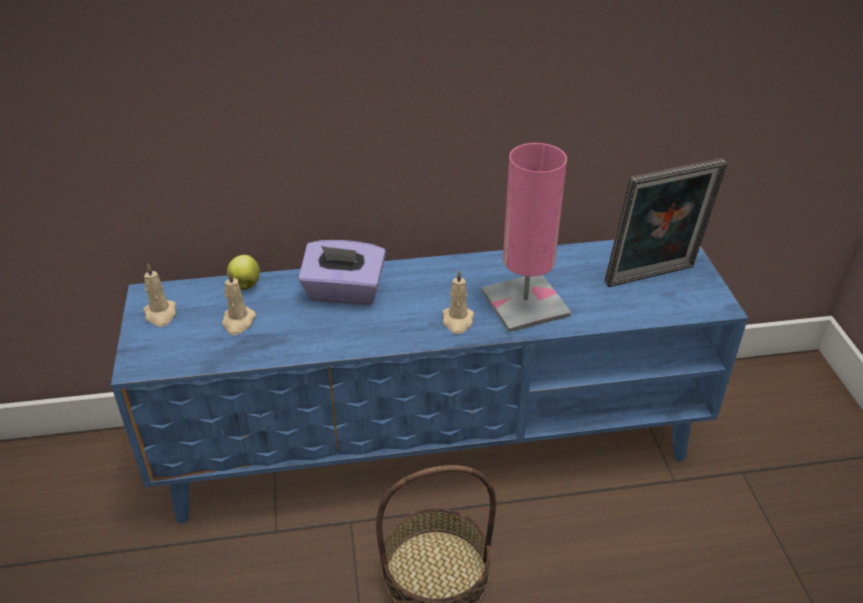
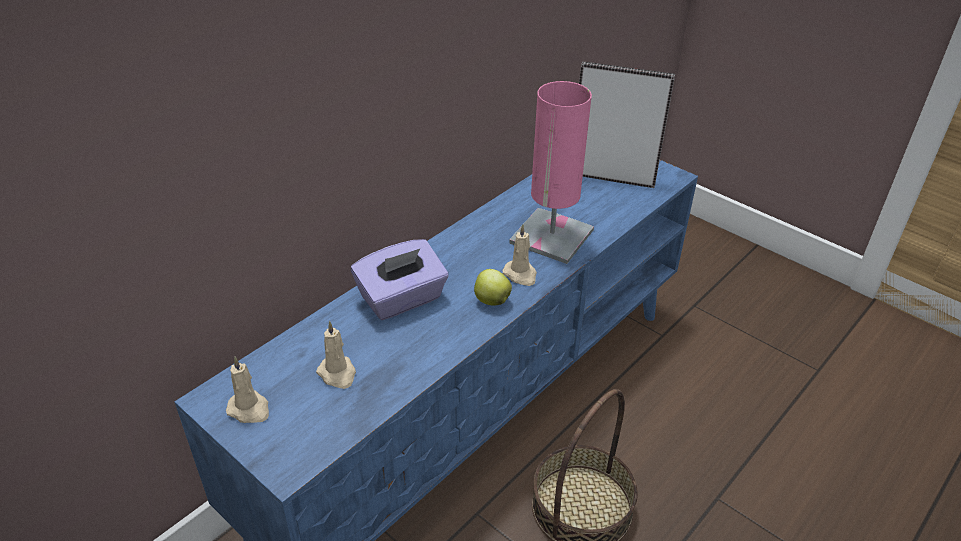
camera: 40 degrees left, 0 degrees up
(245, 285) = (301, 338): apple -> apple (491, 300)
(652, 278) = (612, 176): picture frame -> picture frame turned 105 degrees counterclockwise

